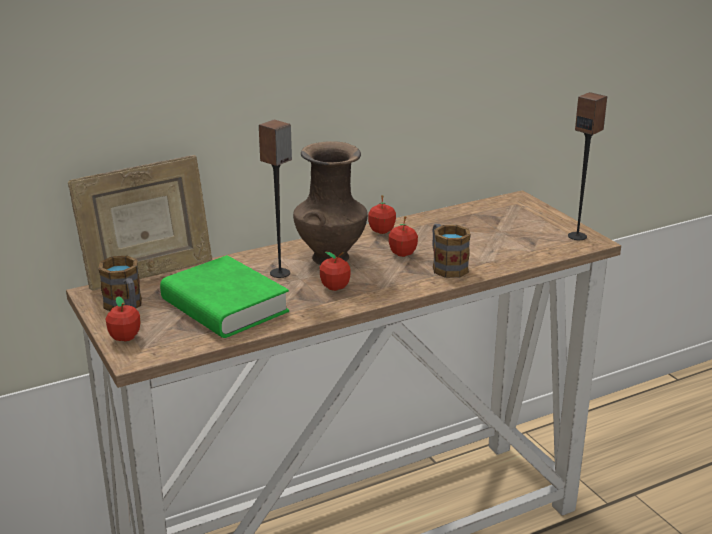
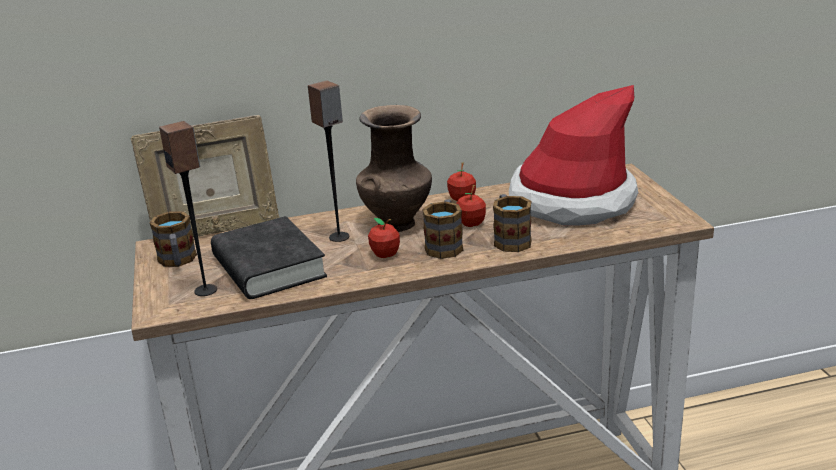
camera: 15 degrees right, 0 degrees up
(125, 337) = (160, 291): apple -> none
(224, 306) = (268, 267): green book -> black book
(388, 275) = (445, 245): none -> mug
(485, 227) = (572, 200): none -> hat
(577, 236) = (668, 215): speaker -> speaker (206, 290)

